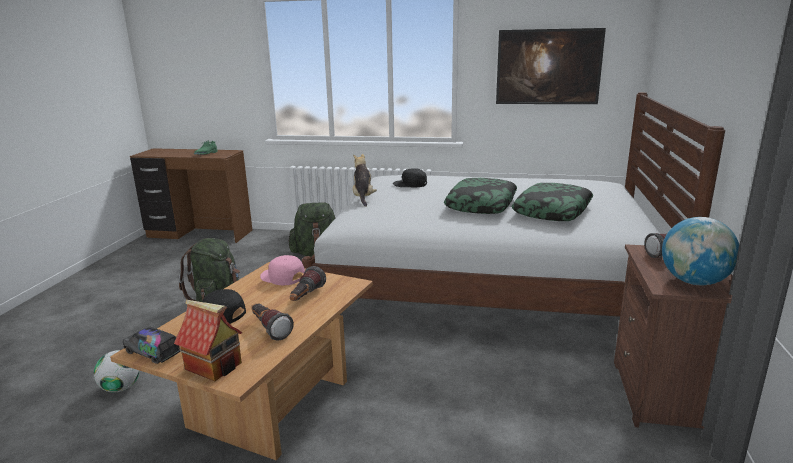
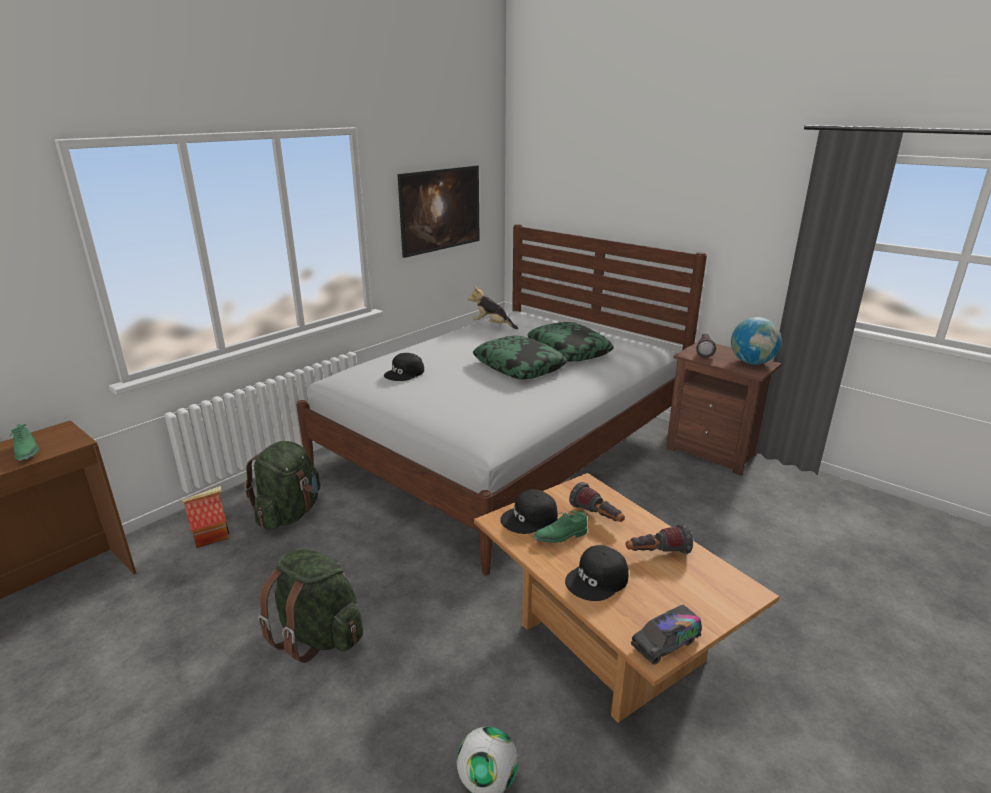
camera: 60 degrees left, 5 degrees up
(215, 366) = (716, 601): toy house -> toy house (211, 535)
(266, 291) = (560, 537): none -> green shoe
(282, 277) = (530, 519): pink cap -> black cap
(363, 198) = (410, 407): plush toy -> plush toy (492, 325)

